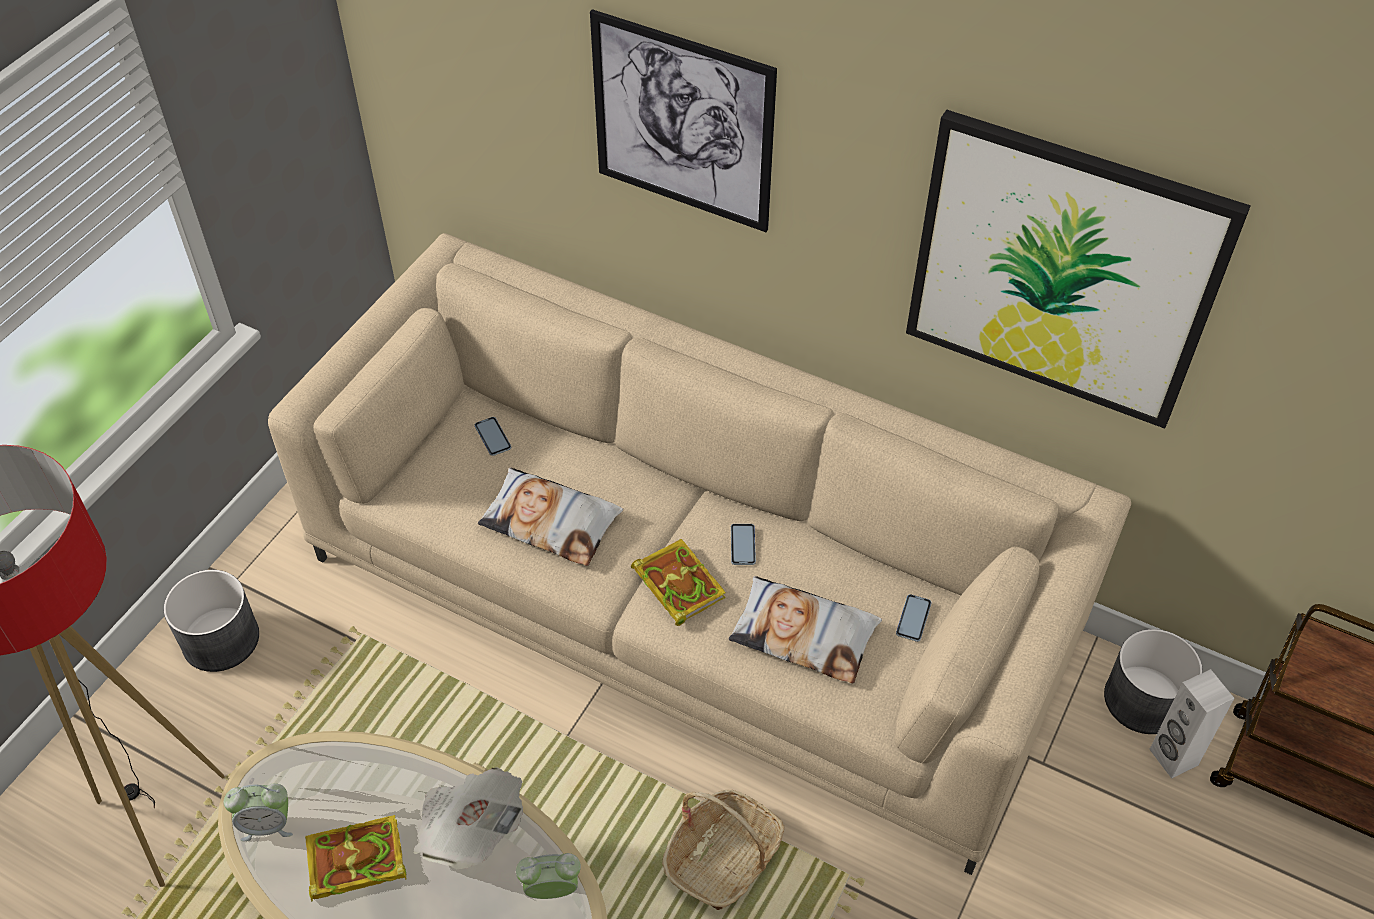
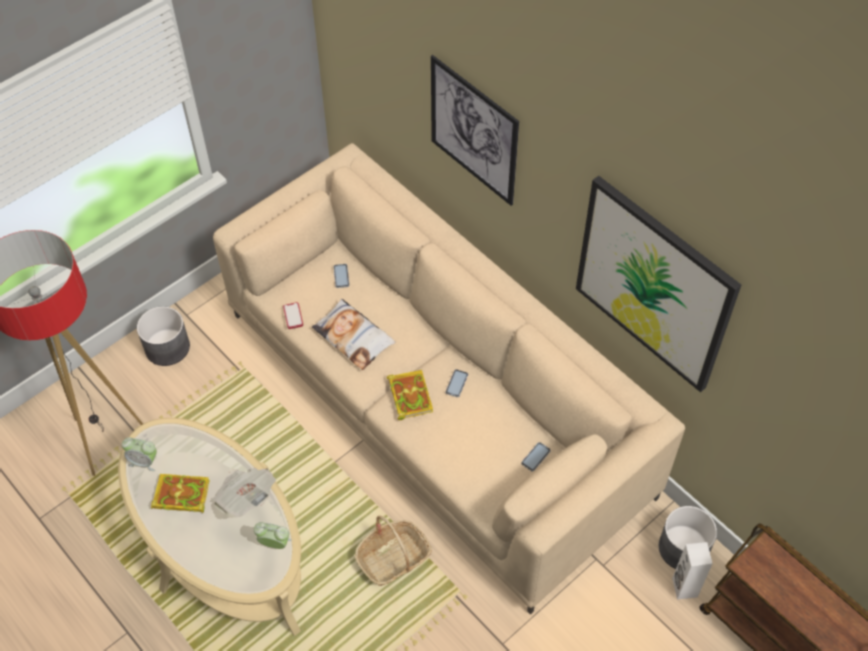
camera: 20 degrees right, 5 degrees up
(439, 517) = (293, 316): none -> phone
(804, 634) = (468, 447): pillow -> none

